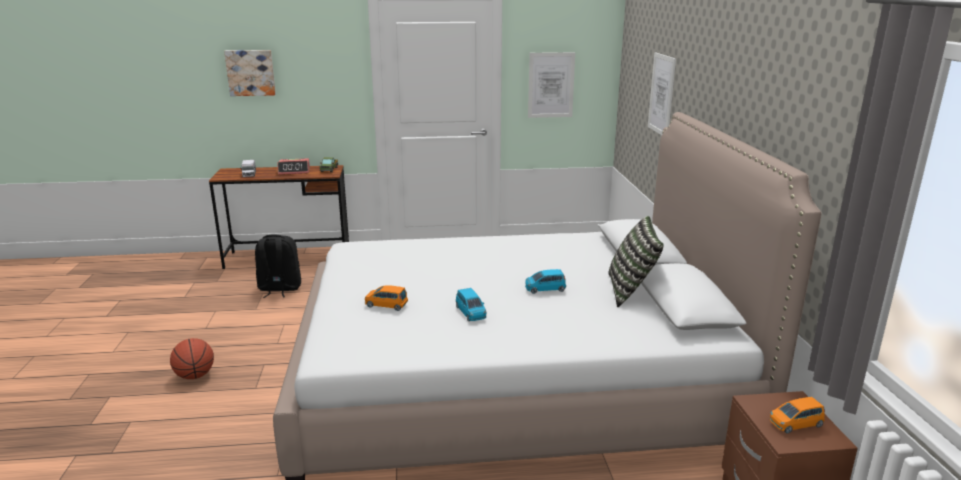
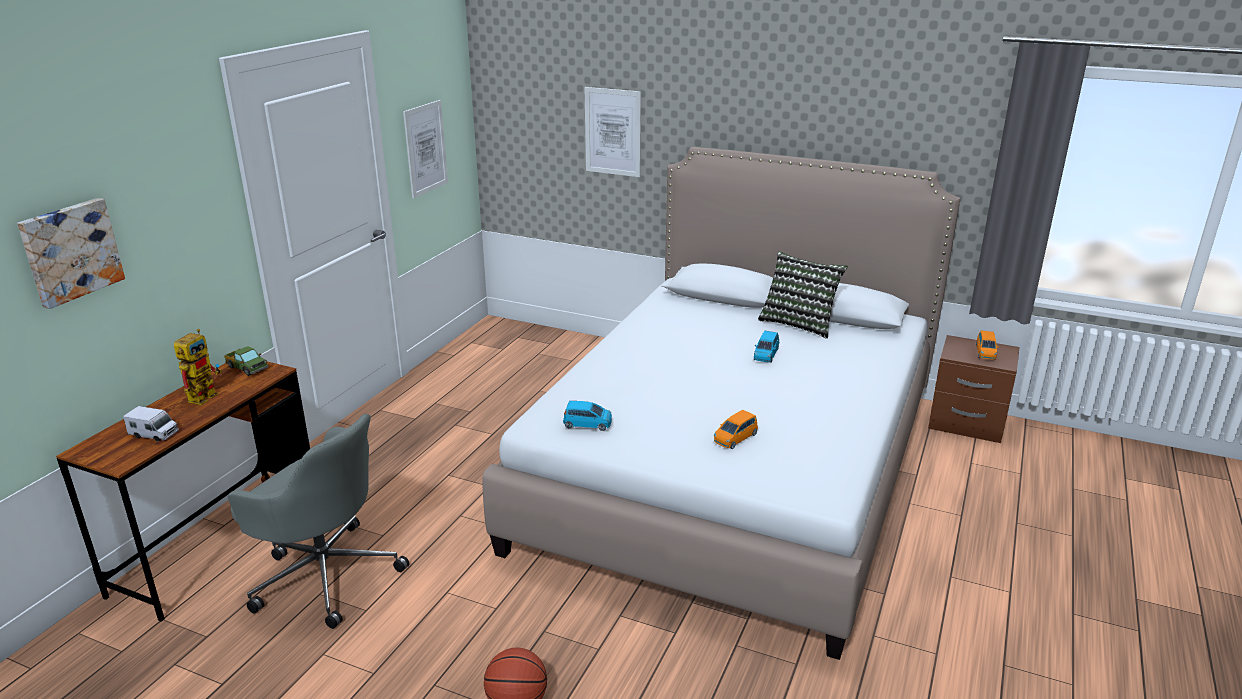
camera: 60 degrees left, 5 degrees up
(279, 289) = (325, 574): black backpack -> grey office chair
(294, 171) = (205, 394): alarm clock -> toy robot
(470, 313) = (789, 401): blue toy car -> blue toy car (587, 424)

